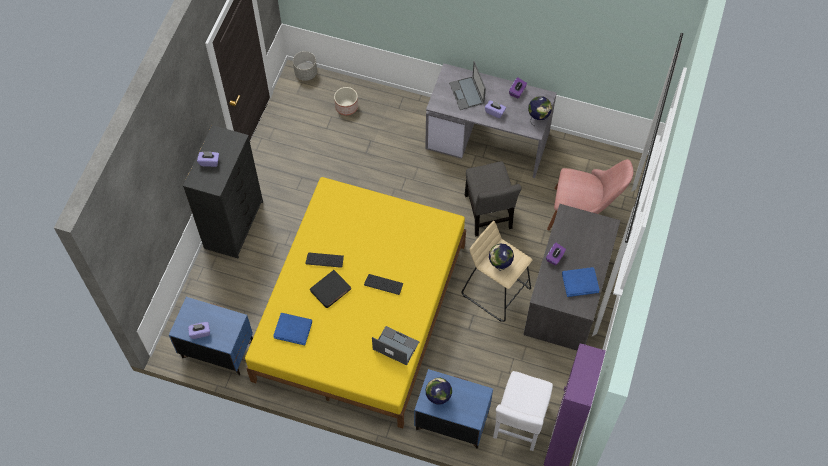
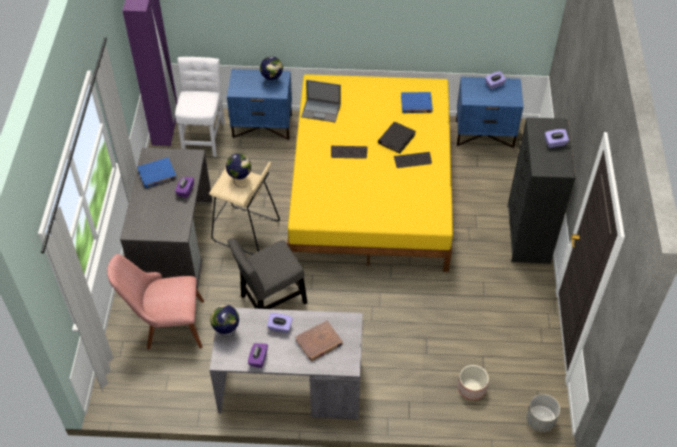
camera: 165 degrees right, 10 degrees down
(467, 93) = (319, 342): laptop -> brown book
(488, 214) = (270, 301): grey chair -> grey chair turned 90 degrees counterclockwise

